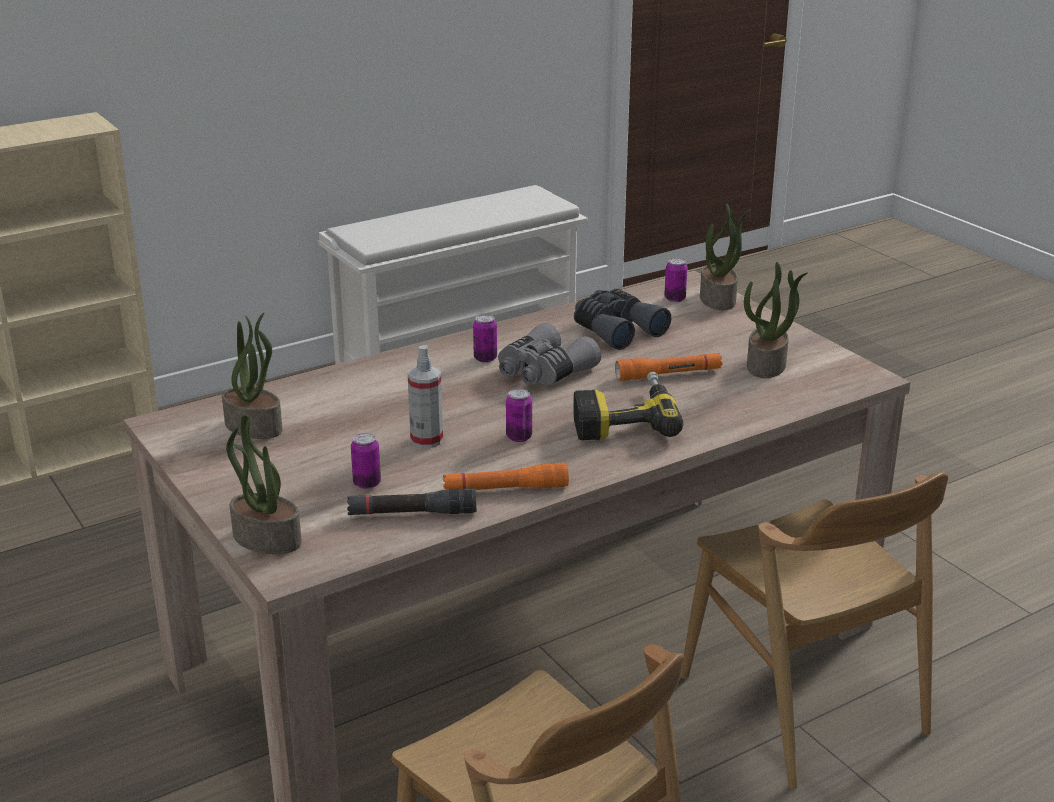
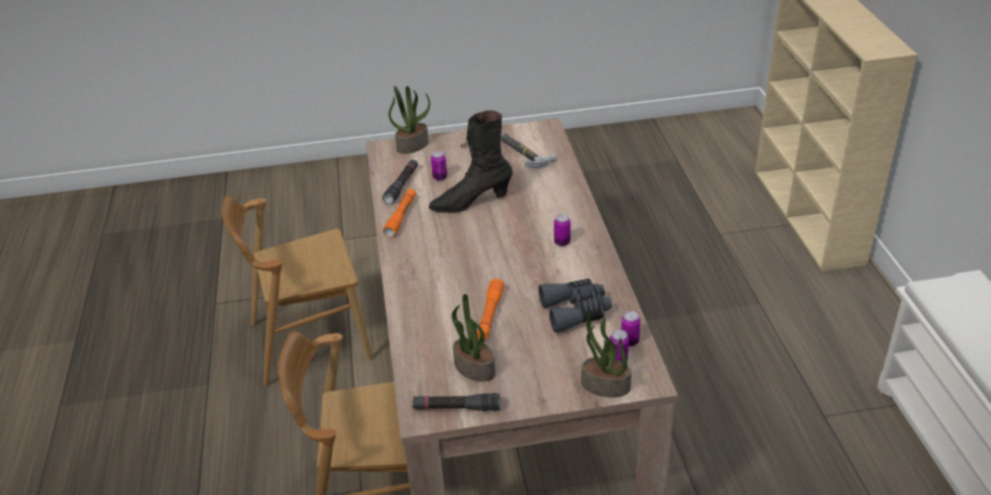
camera: 115 degrees right, 10 degrees up
(255, 427) = (524, 152): potted plant -> hammer
(426, 440) = (471, 202): spray bottle -> black boot
(519, 437) = (451, 233): can -> can (629, 341)
(543, 372) = (528, 261): grey binoculars -> none
(623, 418) = (446, 278): power drill -> none
(834, 362) = (456, 408): none -> black flashlight

